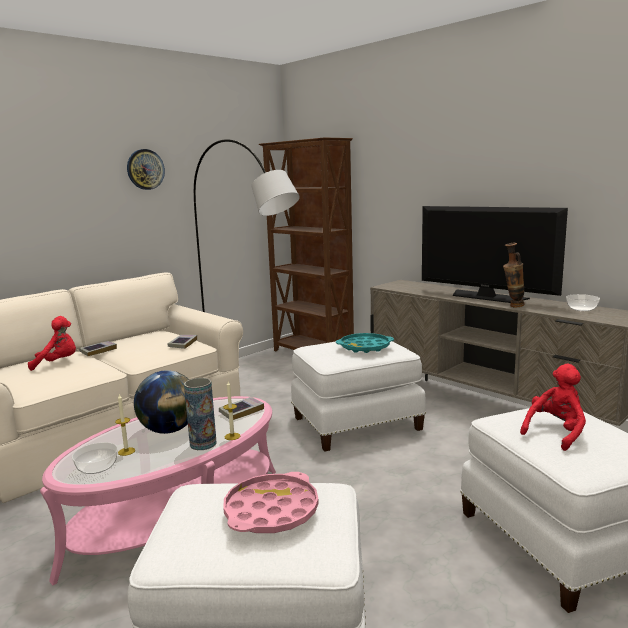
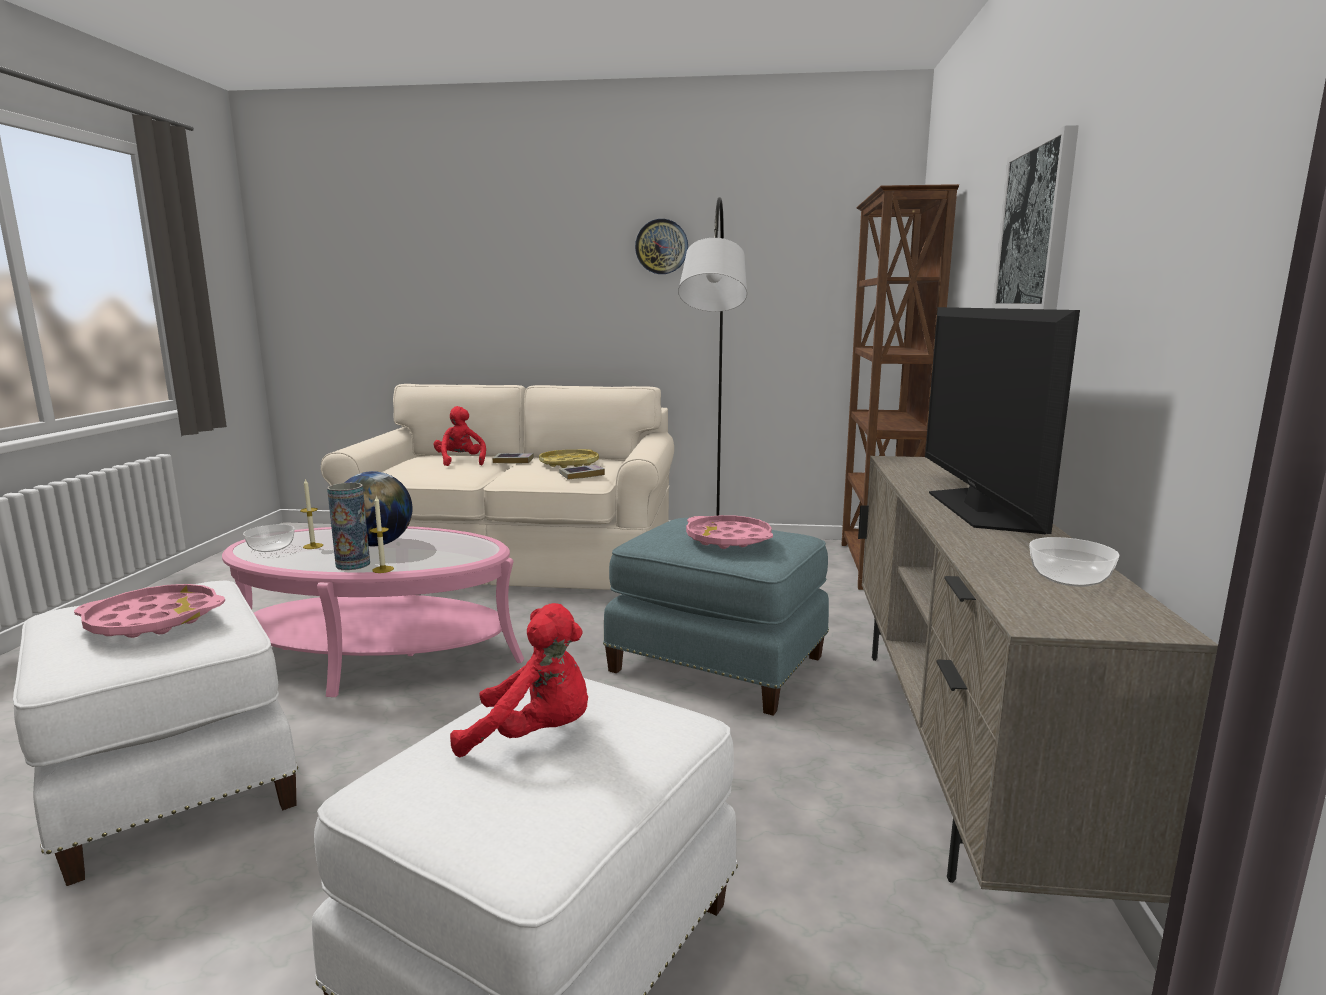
camera: 50 degrees right, 0 degrees up
(58, 363) = (460, 462): red plush toy -> red plush toy turned 150 degrees counterclockwise
(147, 340) = (569, 464): none -> yellow tray
(241, 411) = (456, 554): book -> none
(356, 422) = (718, 662): white ottoman -> blue ottoman
(365, 347) = (728, 539): turquoise tray -> pink tray
(459, 168) = (1036, 227): none -> picture
(512, 306) = (949, 532): vase -> none

